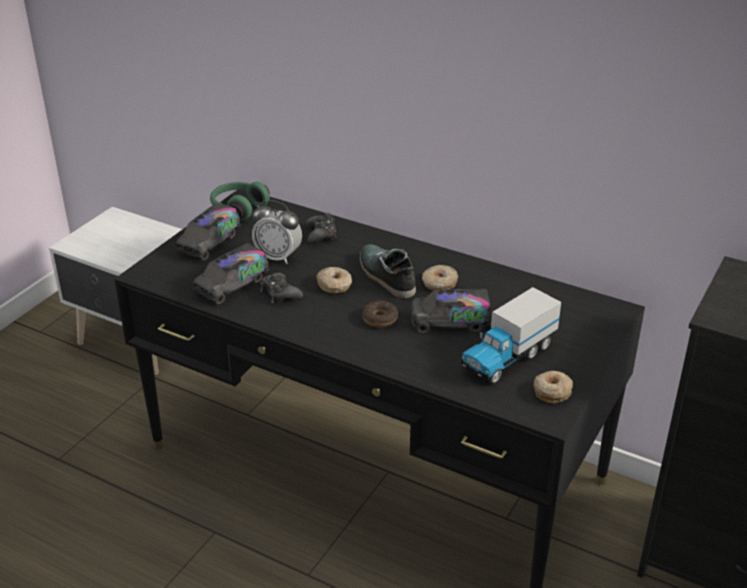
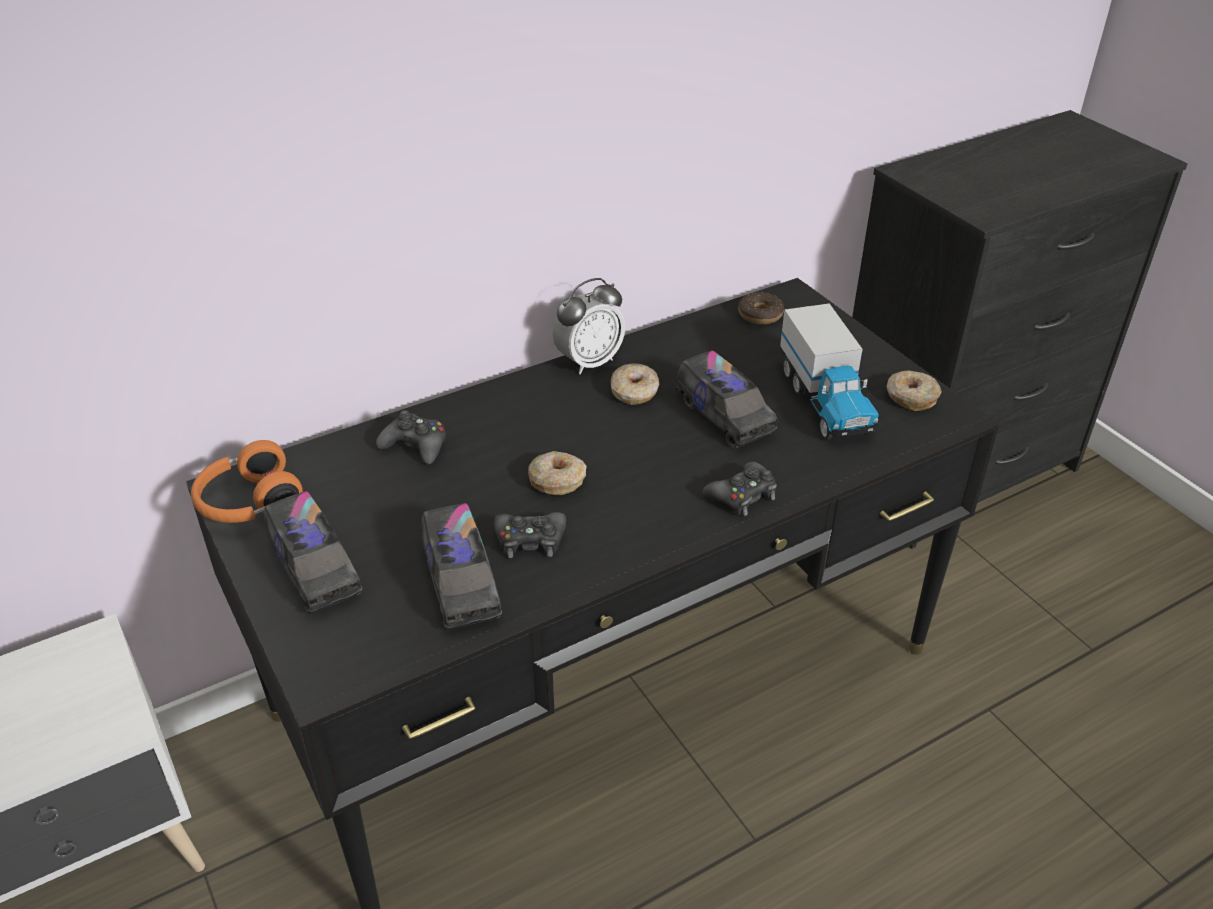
camera: 60 degrees left, 5 degrees up
(238, 208) = (248, 503): green headphones -> orange headphones
(278, 257) = (432, 508): alarm clock -> alarm clock (589, 362)
(379, 319) = (671, 469): donut -> donut (760, 314)
(380, 351) = (742, 495): none -> black game controller
(386, 276) = (577, 427): shoe -> none
(450, 322) = (724, 415): toy truck -> toy truck turned 60 degrees counterclockwise

